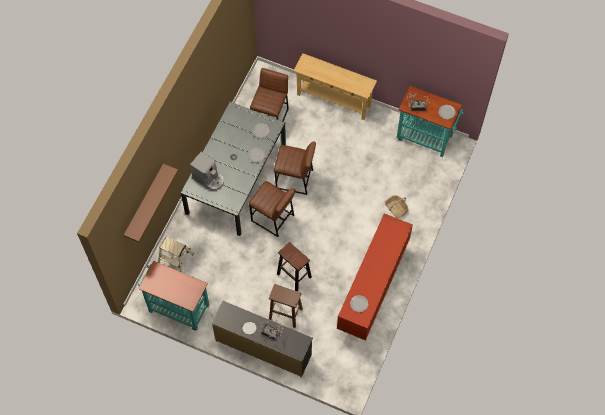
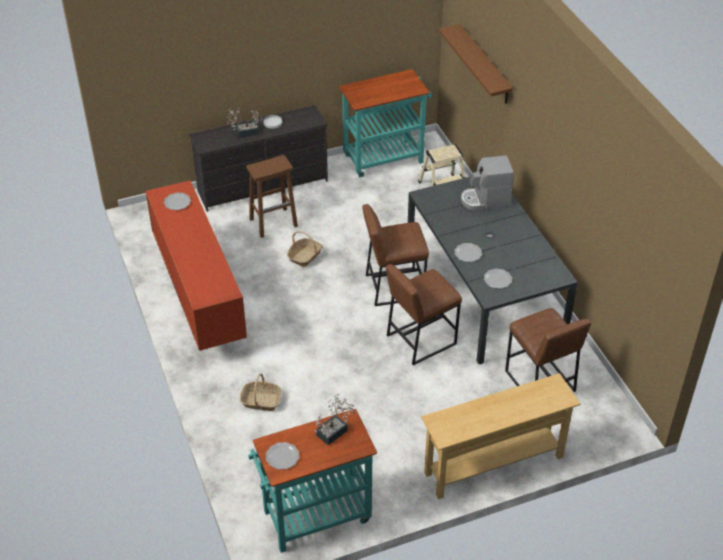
camera: 135 degrees right, 20 degrees down
(293, 275) = (305, 256): brown stool -> basket

